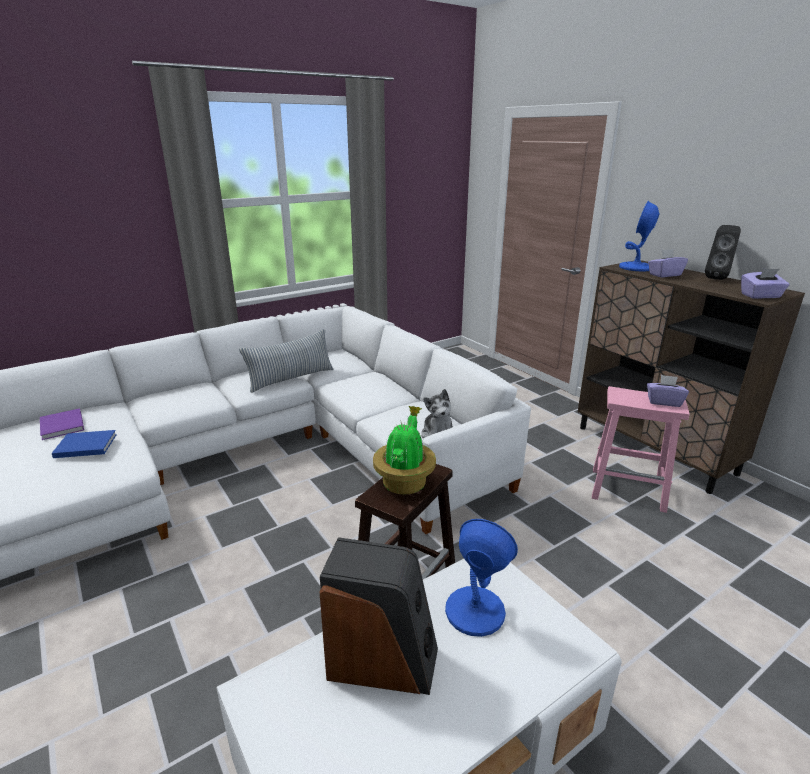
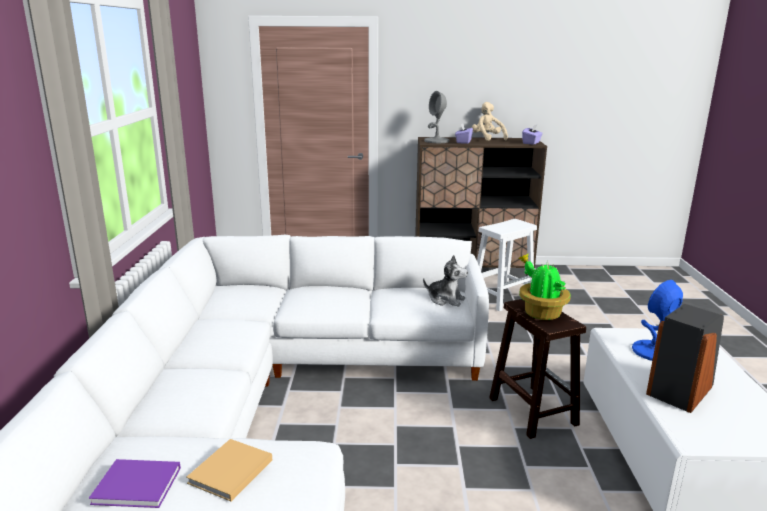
camera: 55 degrees left, 5 degrees down
(84, 446) = (229, 473): blue book -> beige book
(291, 378) = (244, 324): pillow -> none
(629, 490) = (502, 297): pink stool -> white stool
(636, 267) = (437, 141): blue table lamp -> grey table lamp
(664, 402) = (517, 224): purple tissue box -> none
(717, 278) = (487, 138): black speaker -> beige plush toy

